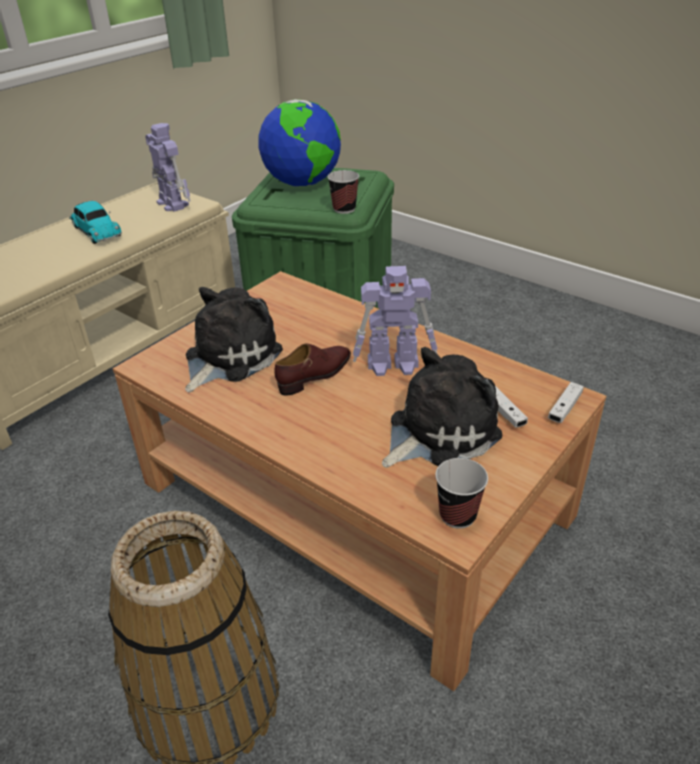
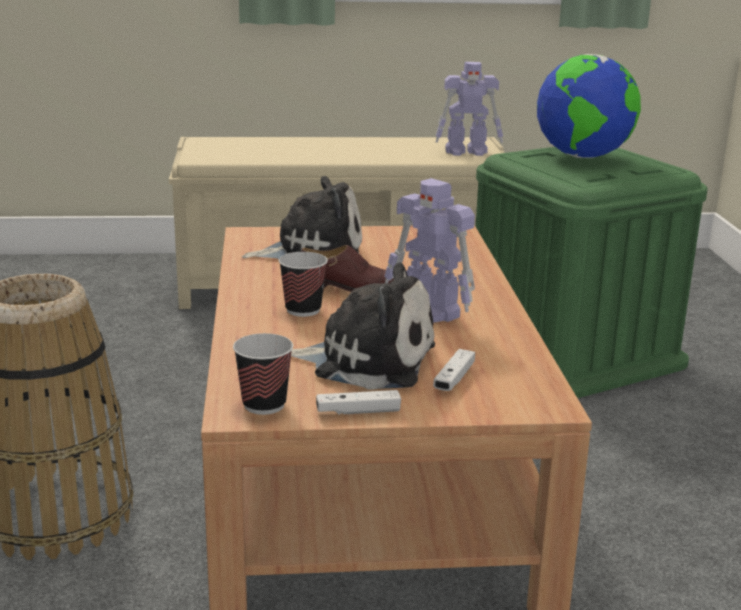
camera: 45 degrees right, 15 degrees down
(96, 230) = (370, 149): toy car -> none
(172, 203) = (467, 152): toy robot -> toy robot turned 75 degrees clockwise
(344, 209) = (580, 182): cup -> cup (303, 310)
(564, 408) = (520, 406): white game controller -> white game controller (358, 411)

